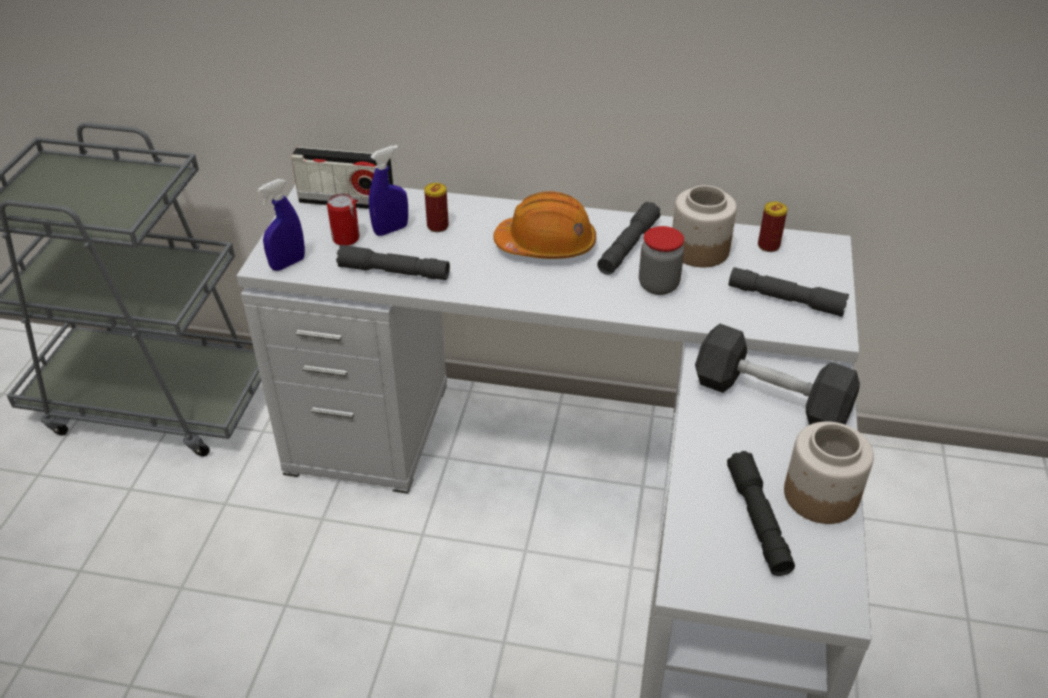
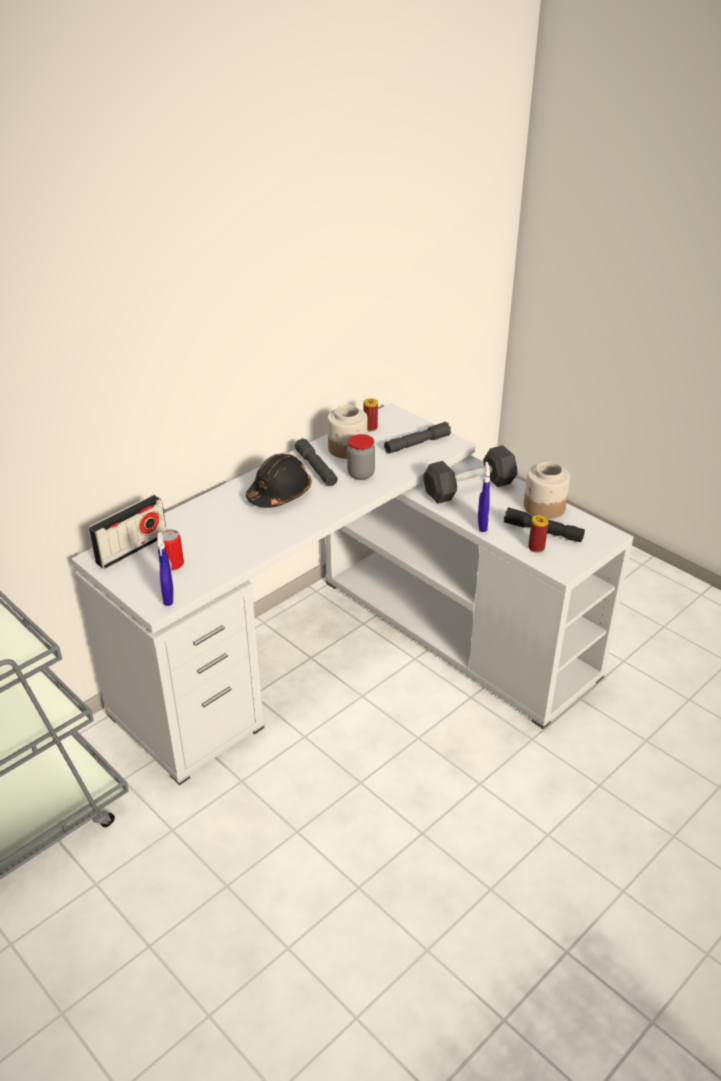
camera: 55 degrees left, 5 degrees down
(391, 230) = (188, 543): blue spray bottle -> blue spray bottle (482, 525)
(394, 272) = (233, 558): grey flashlight -> none
(437, 226) = (209, 524): can -> can (536, 548)
(546, 245) = (279, 493): orange hard hat -> black hard hat

